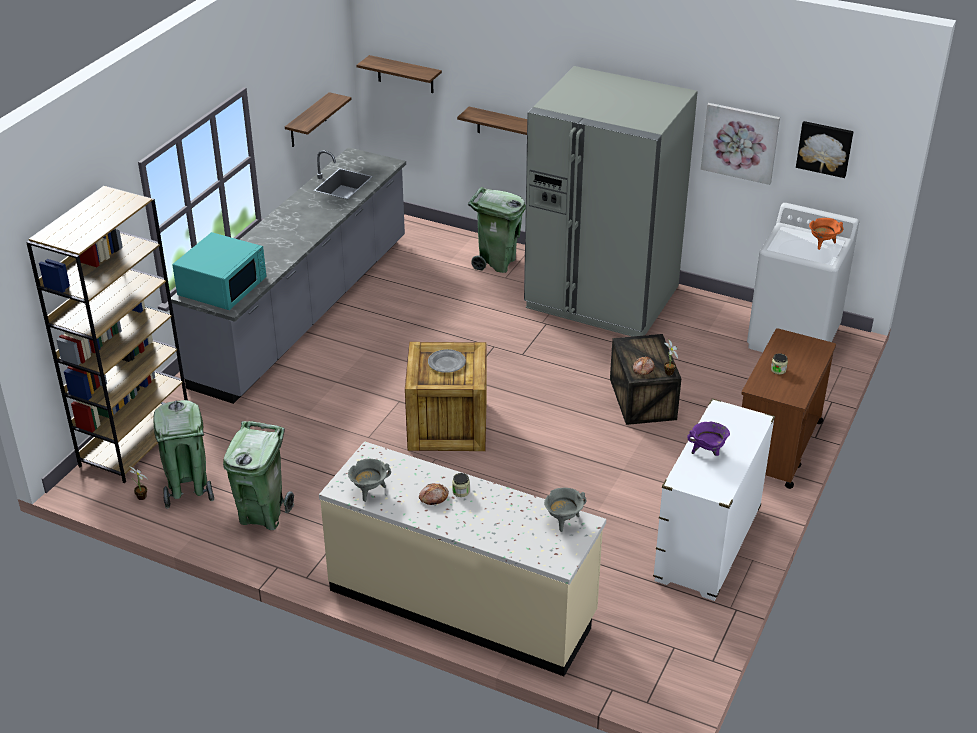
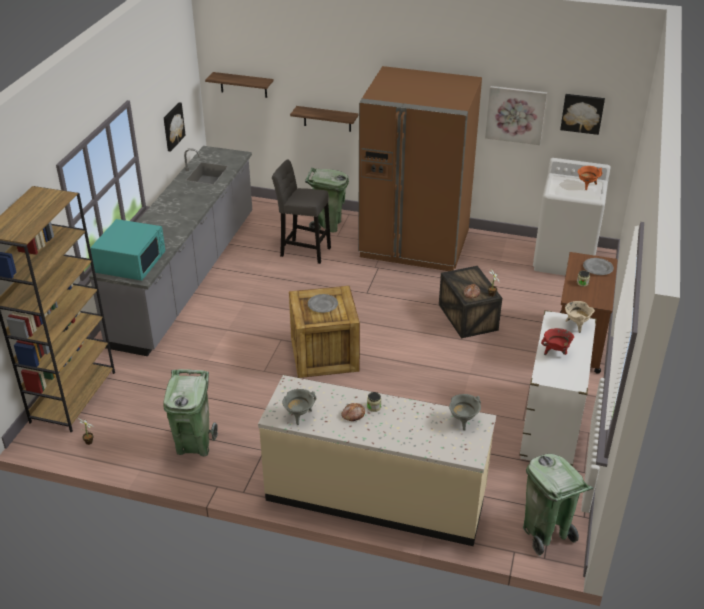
camera: 10 degrees left, 0 degrees up
(188, 489) = (127, 431): green trash can -> green trash can (546, 533)
(308, 121) = (172, 126): shelf -> picture
(456, 293) = (303, 251): none -> grey stool
(602, 298) = (414, 244): grey fridge -> brown fridge
(707, 452) = (556, 352): purple cooking pot -> red cooking pot
(746, 421) = (576, 325): none -> beige cooking pot
(805, 353) = (598, 268): none -> grey plate

